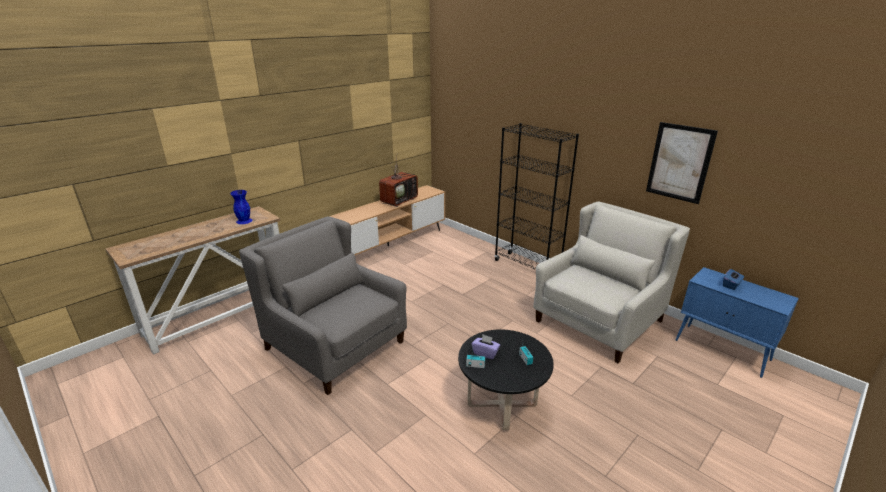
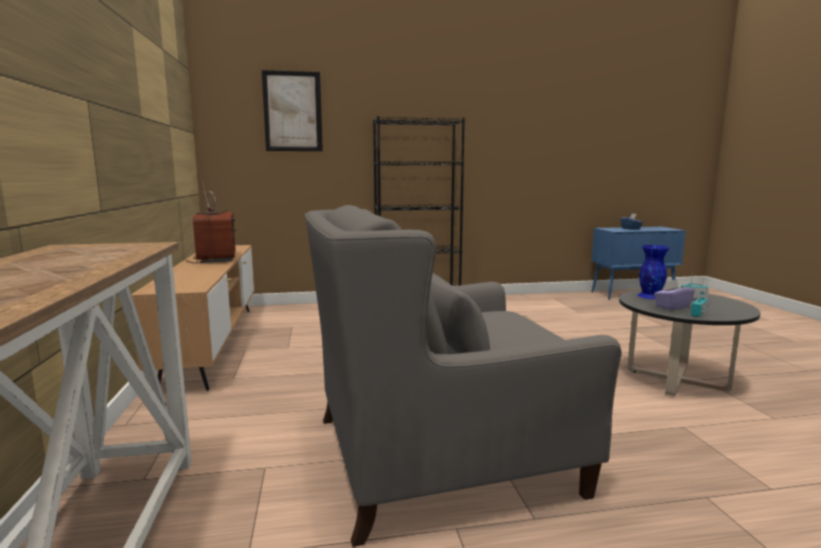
camera: 55 degrees left, 15 degrees down
(244, 221) = (100, 254): blue vase -> blue vase (650, 296)
(598, 321) = (555, 309): white armchair -> none
(679, 162) = (558, 134): picture -> picture (292, 111)

